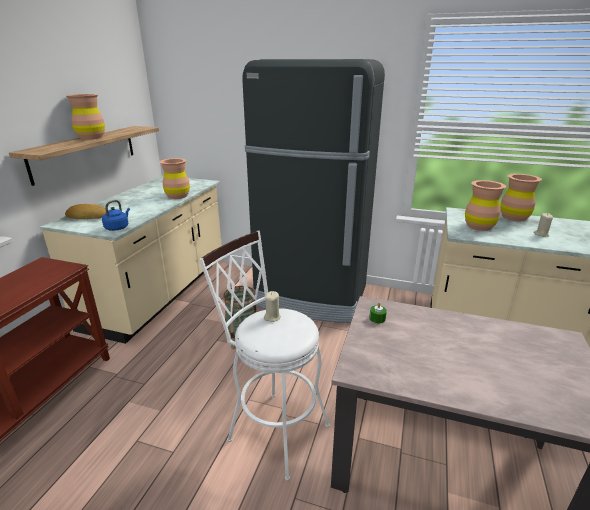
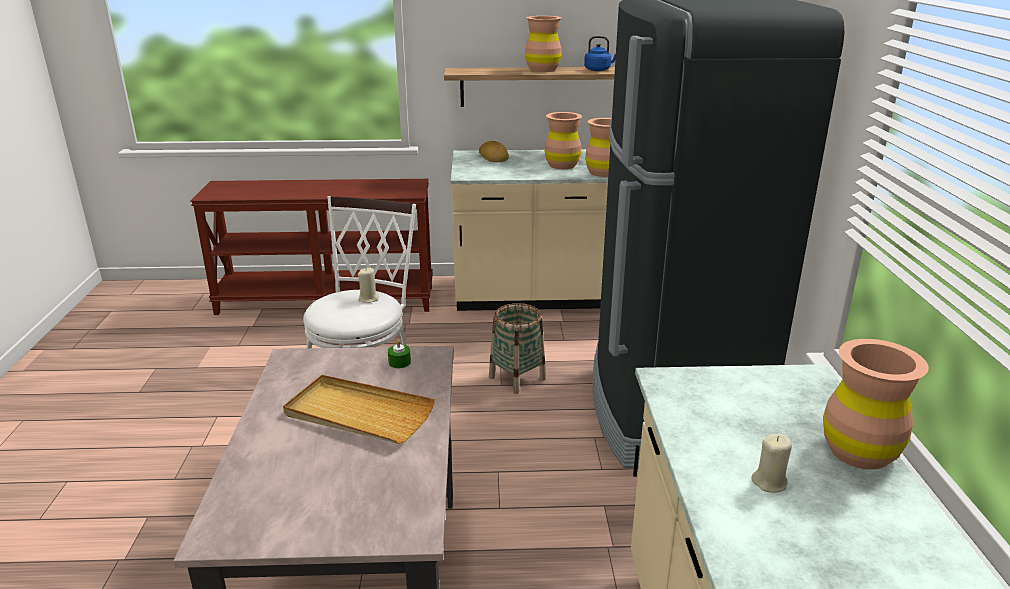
camera: 70 degrees right, 0 degrees up
(118, 227) = (475, 174): blue kettle -> blue kettle (599, 70)
(445, 344) = (358, 414): none -> beige tray
(479, 226) = (735, 401): brown vase -> brown vase (562, 165)

